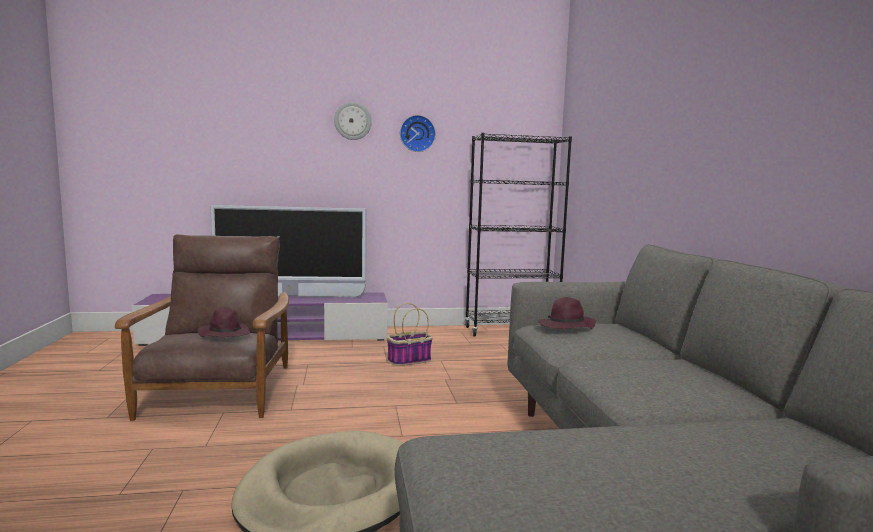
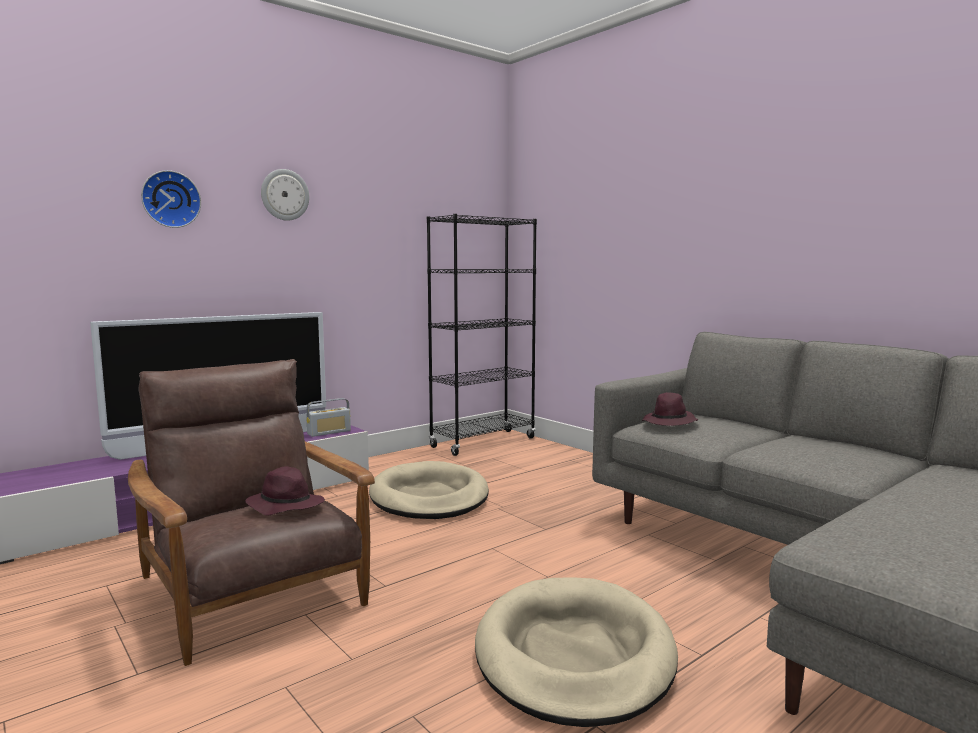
camera: 30 degrees left, 0 degrees up
(362, 299) = (329, 432): none -> radio
(409, 360) = (429, 497): basket -> beige dog bed
(417, 133) = (363, 213): wall clock -> wall clock (170, 199)

